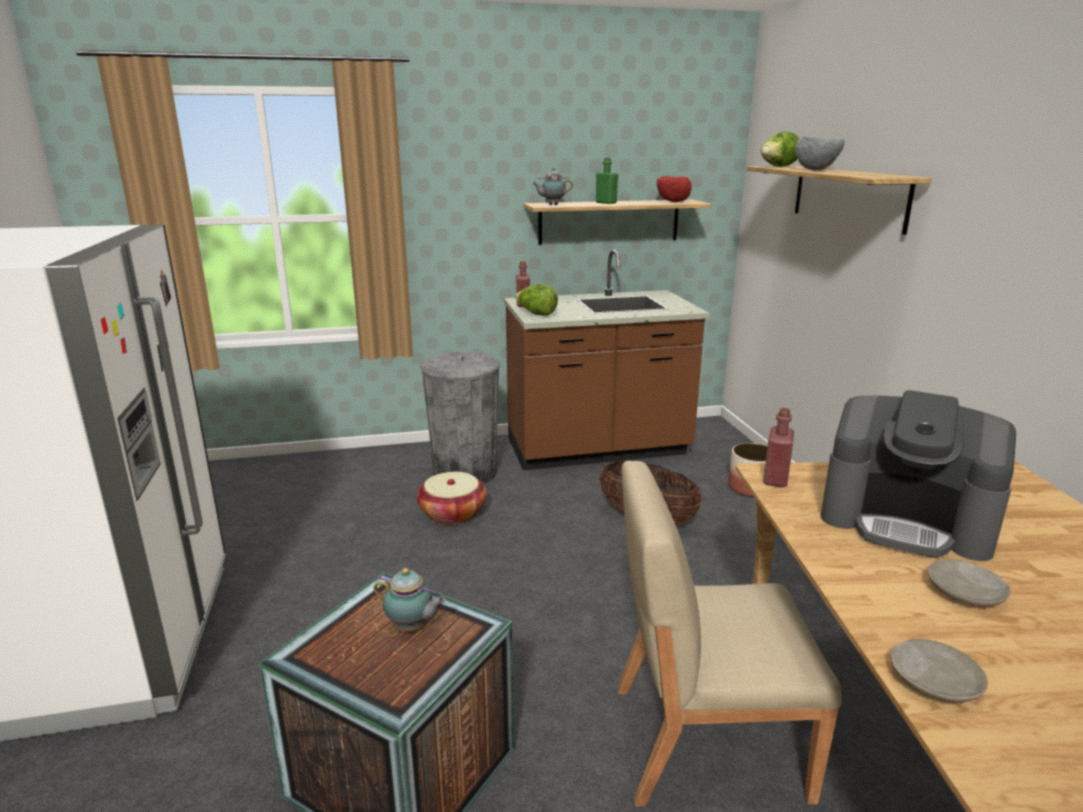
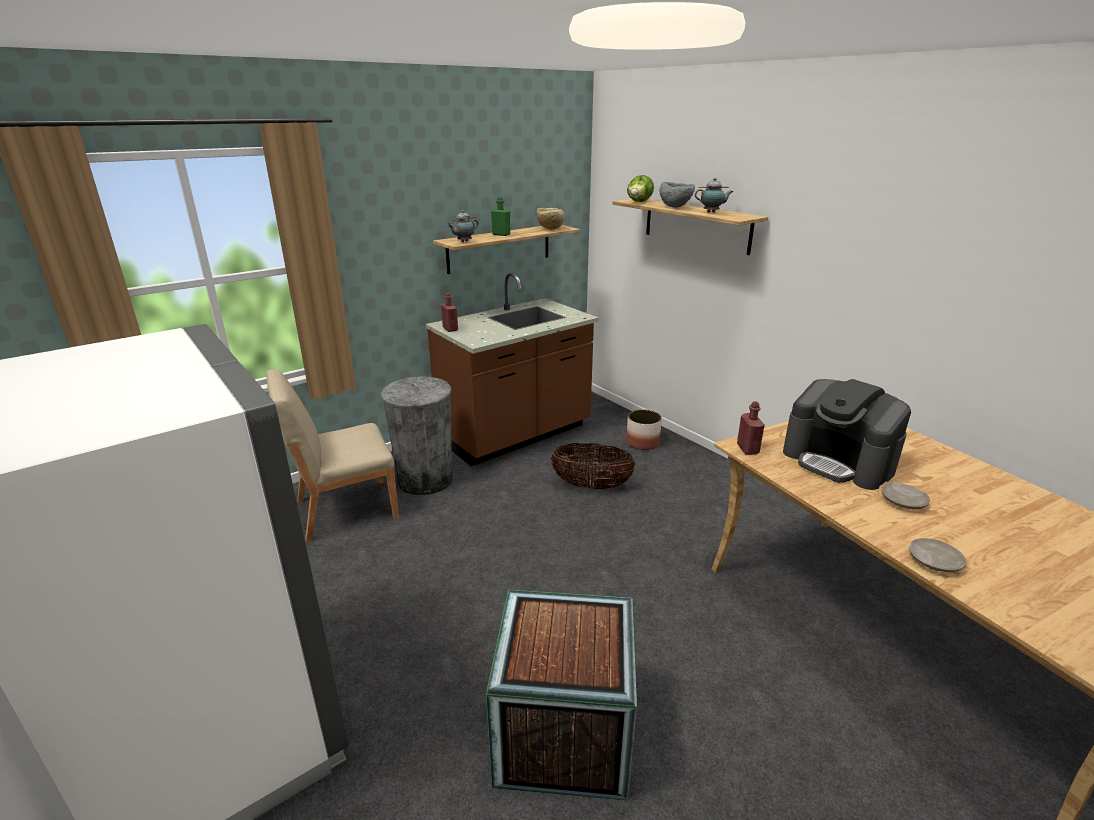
camera: 25 degrees left, 5 degrees up
(412, 628) = (571, 626): teapot -> teapot (712, 212)
(453, 513) = (443, 518): basket -> none
(536, 314) = (472, 338): lettuce -> none
(672, 202) = (549, 229): red bowl -> beige bowl
(704, 740) = (732, 633): beige chair -> beige chair (345, 509)
(906, 521) = (838, 461): coffee machine -> coffee machine turned 45 degrees clockwise

